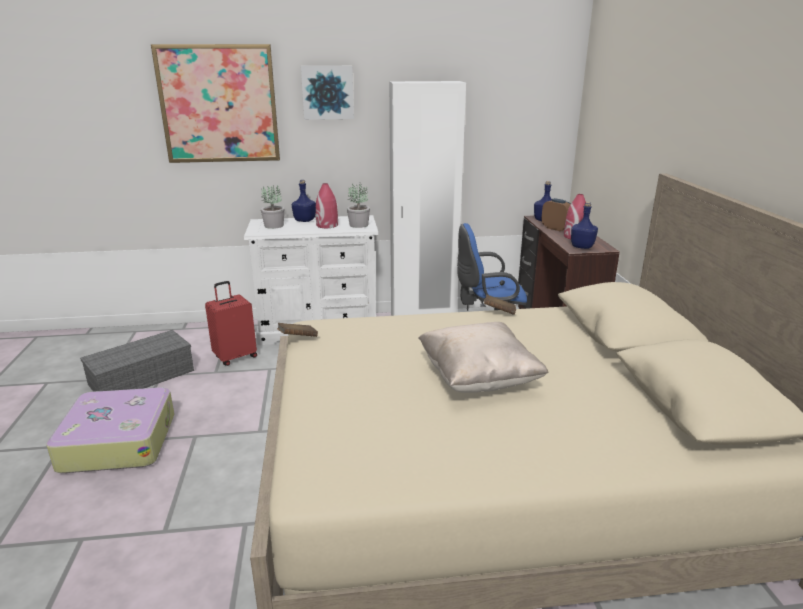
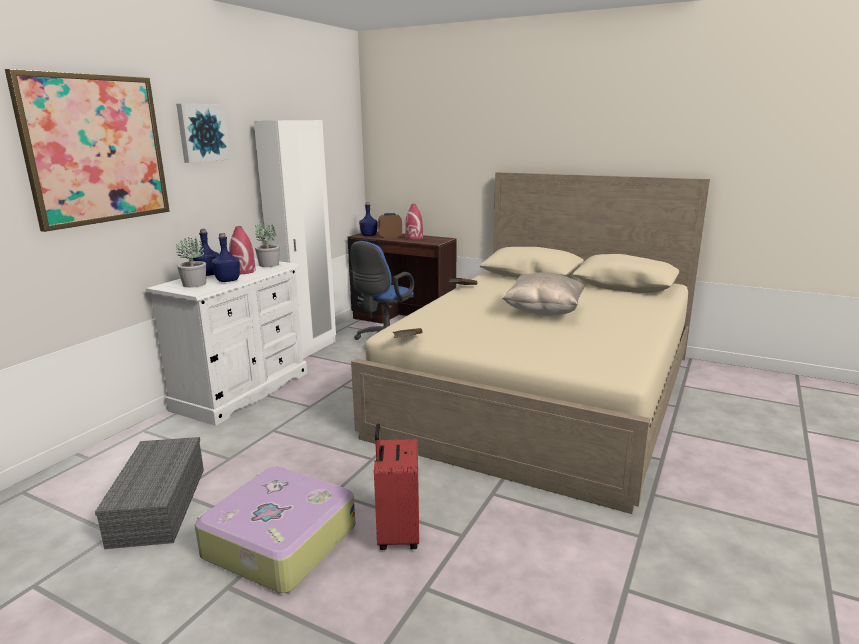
camera: 55 degrees left, 5 degrees down
(235, 357) = (217, 441): red suitcase -> red suitcase (397, 534)
(582, 247) = (434, 241): blue bottle -> blue bottle (228, 280)

